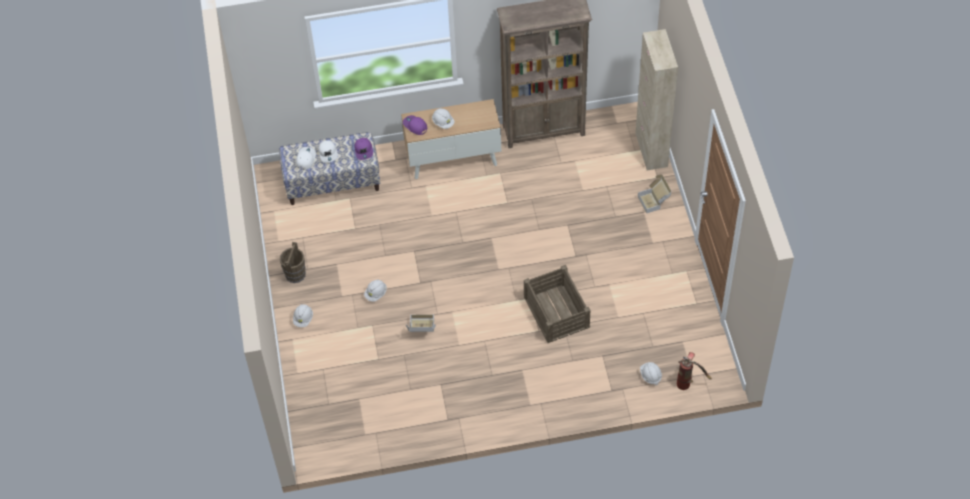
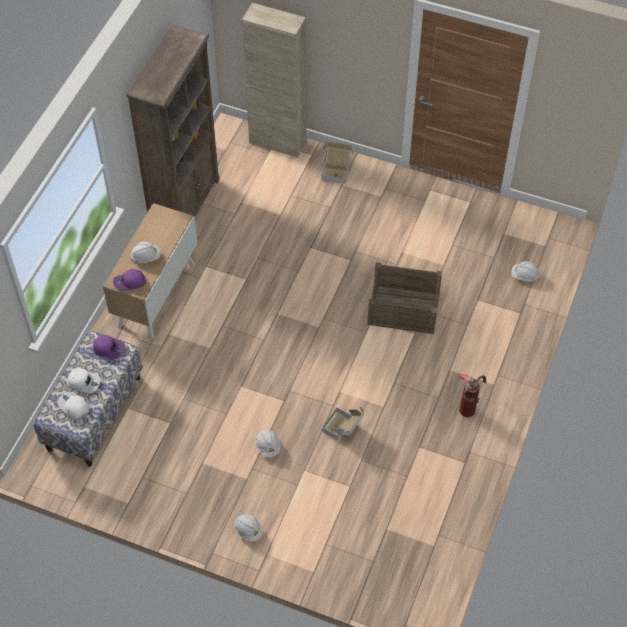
camera: 60 degrees left, 0 degrees up
(295, 274) = (184, 508): brown bucket -> none
(688, 383) = (551, 253): fire extinguisher -> fire extinguisher (469, 405)

